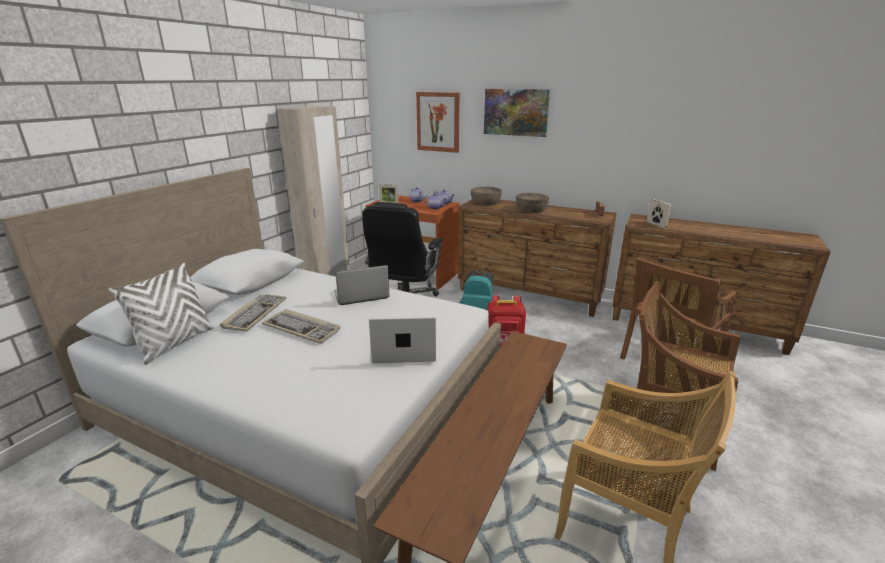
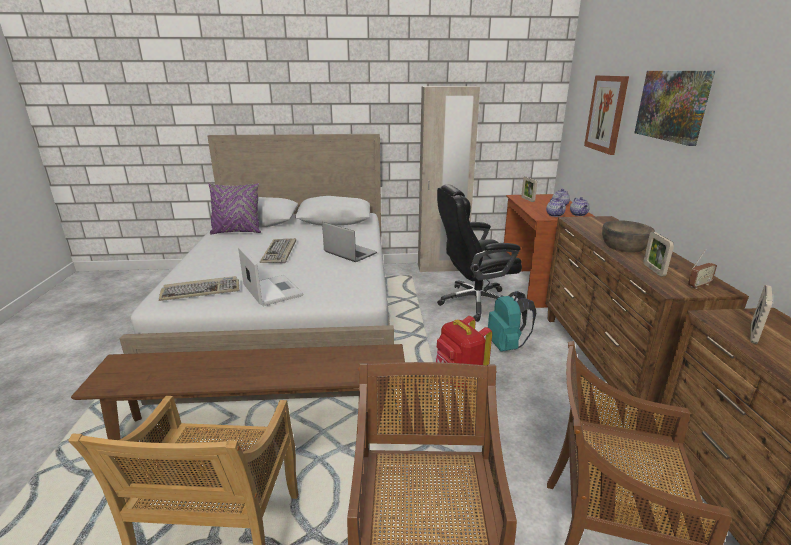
camera: 60 degrees right, 0 degrees up
(175, 343) = (237, 232): white pillow -> purple pillow
(254, 314) = (288, 235): keyboard -> keyboard (201, 291)
(485, 202) = (598, 223): brown bowl -> none
(571, 215) = (653, 270): none -> picture frame

